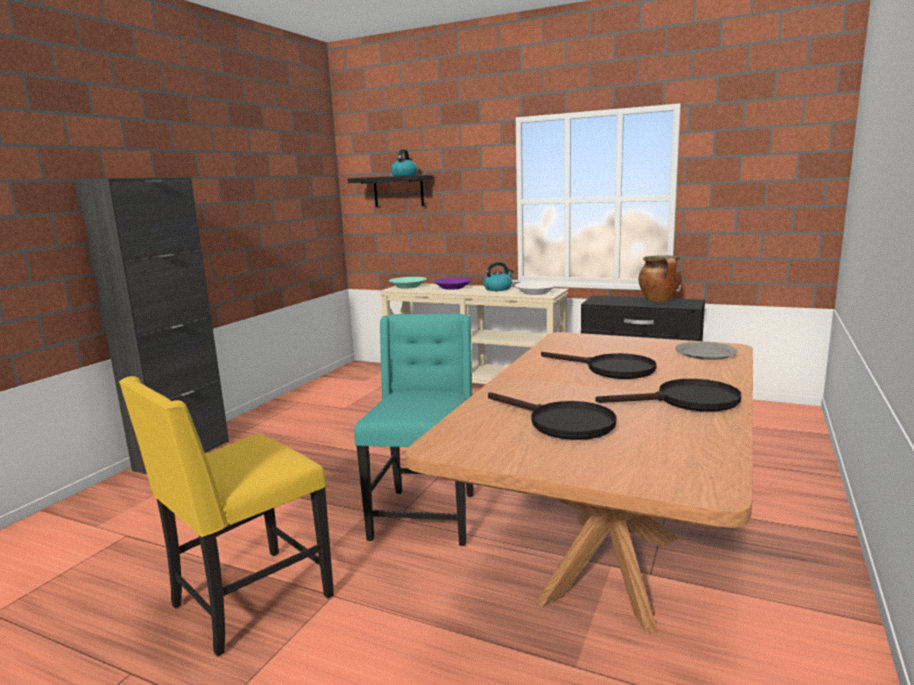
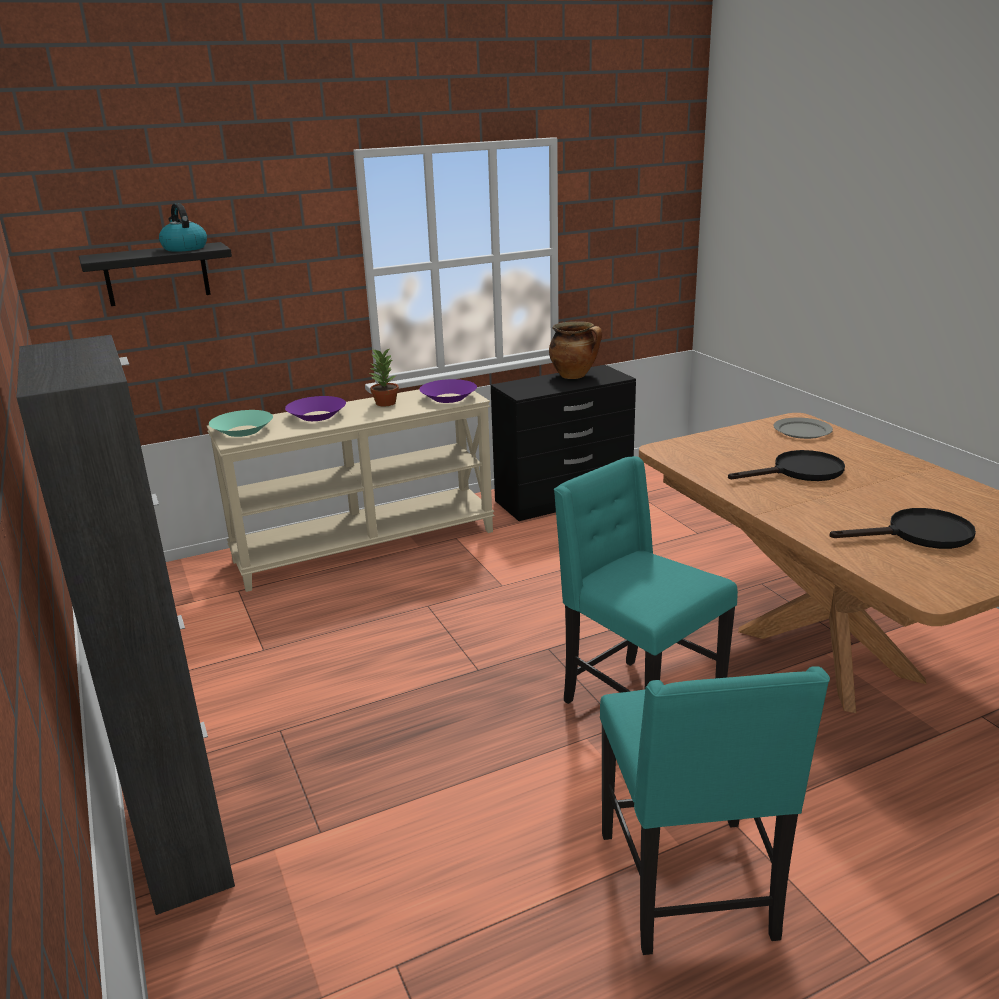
camera: 50 degrees left, 10 degrees up
(248, 602) = (690, 888): yellow chair -> turquoise chair
(498, 289) = (385, 403): kettle -> potted plant
(535, 293) = (448, 398): white bowl -> purple bowl
(686, 401) = (915, 481): black frying pan -> none

